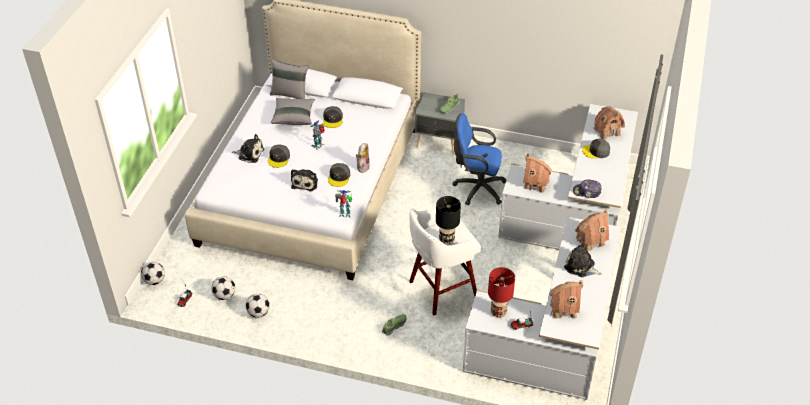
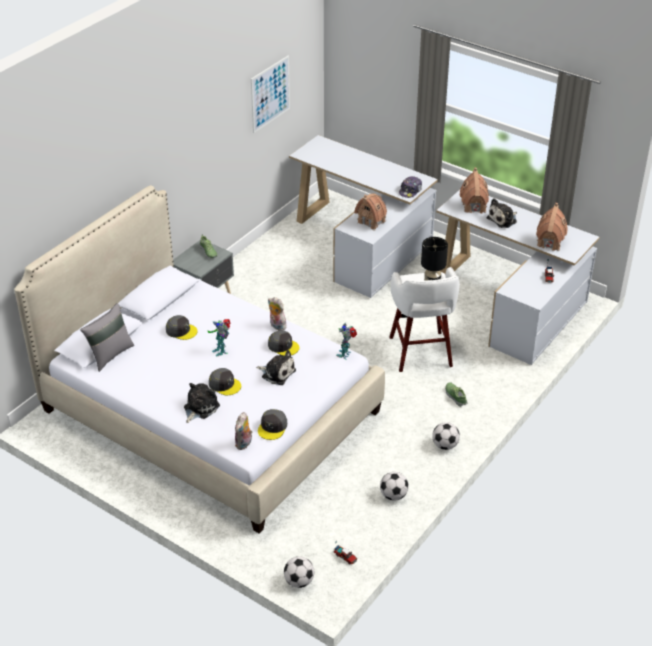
camera: 70 degrees left, 5 degrees down
(219, 187) = (244, 444): none -> plush toy
(224, 295) = (354, 520): football -> football (445, 445)
(293, 117) = (156, 360): grey pillow -> none
(477, 188) = (292, 294): blue office chair -> none
(498, 312) = (528, 286): red table lamp -> none
(582, 37) = (270, 94): none -> picture
(596, 151) = (359, 171): grey cap -> grey cap (272, 427)
(606, 131) = (335, 158): toy house -> none

